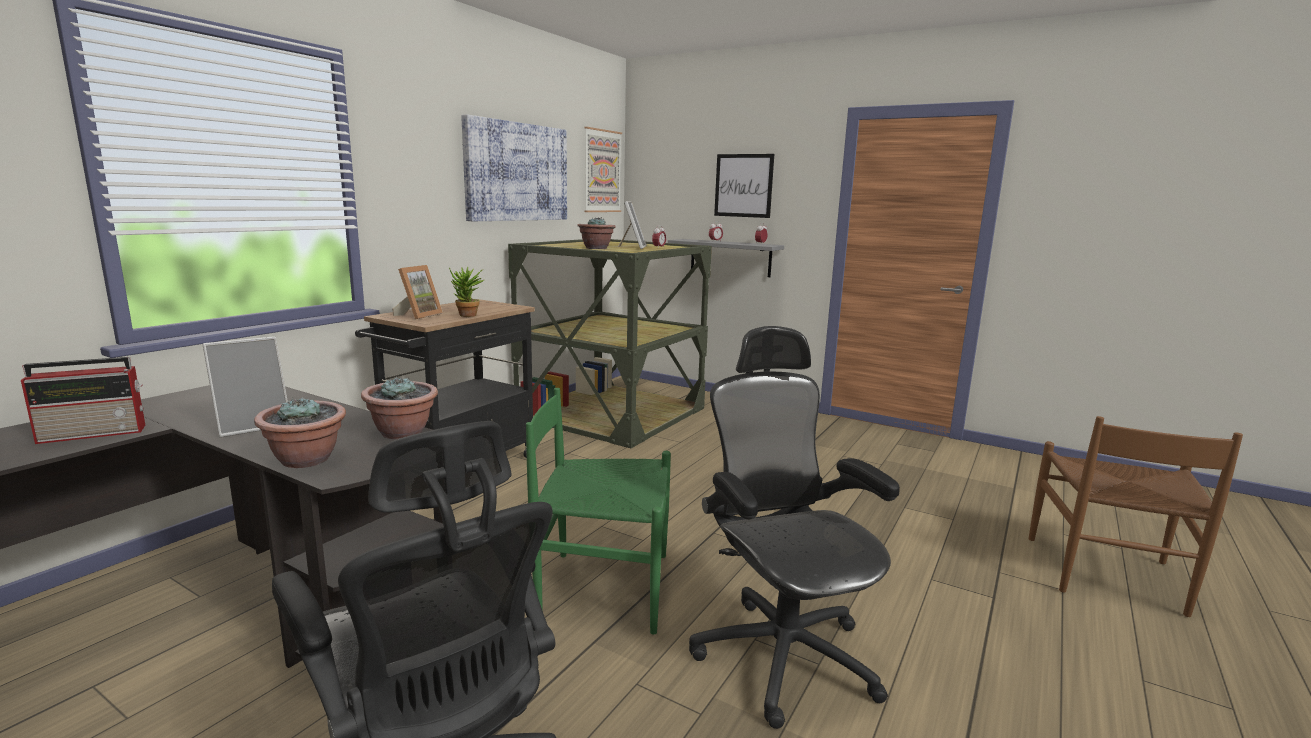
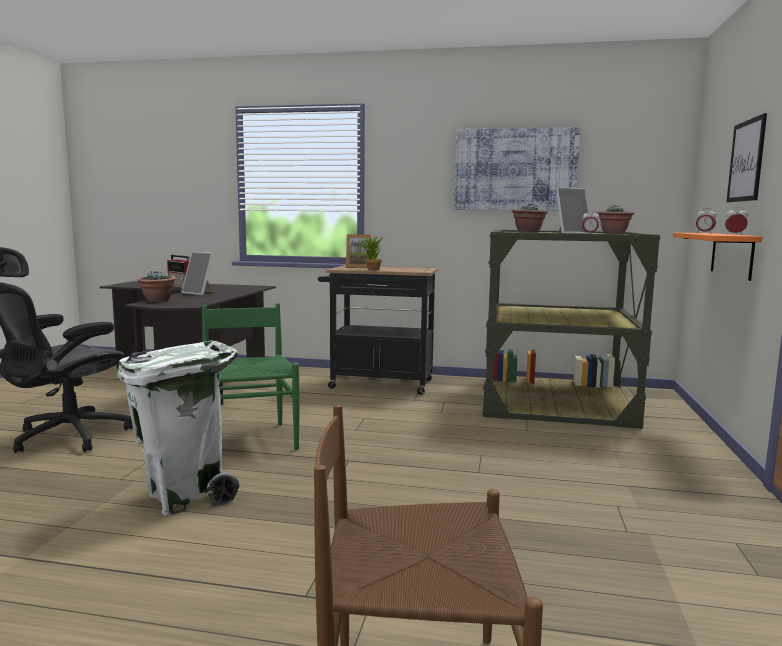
camera: 70 degrees right, 5 degrees down
(403, 433) = (199, 303): potted plant -> potted plant (614, 233)
(602, 171) = (648, 163): picture -> none
(730, 257) = (731, 255): grey shelf -> orange shelf
(781, 651) = (185, 496): office chair -> white trash can

